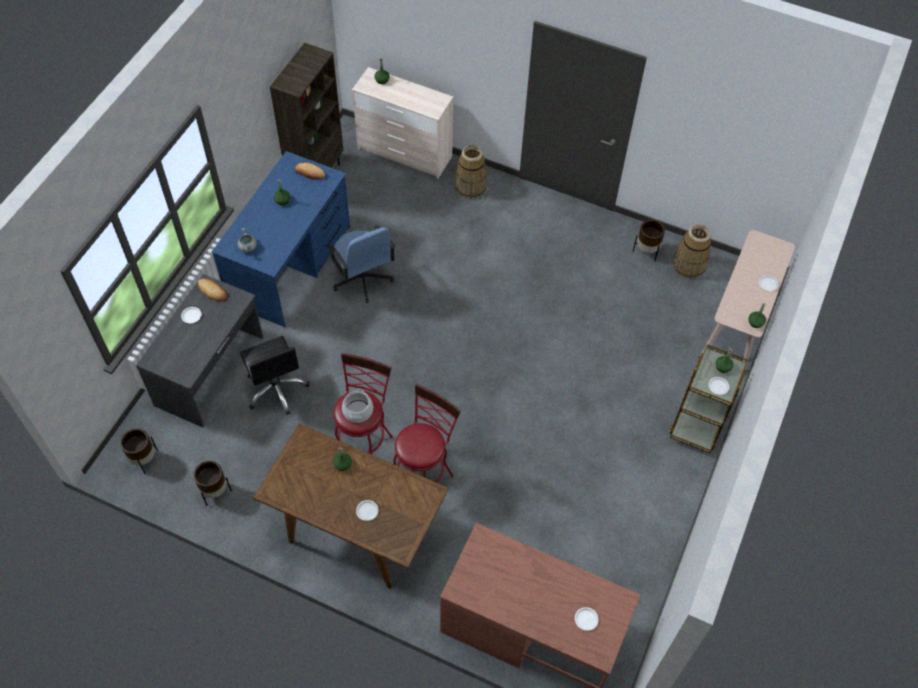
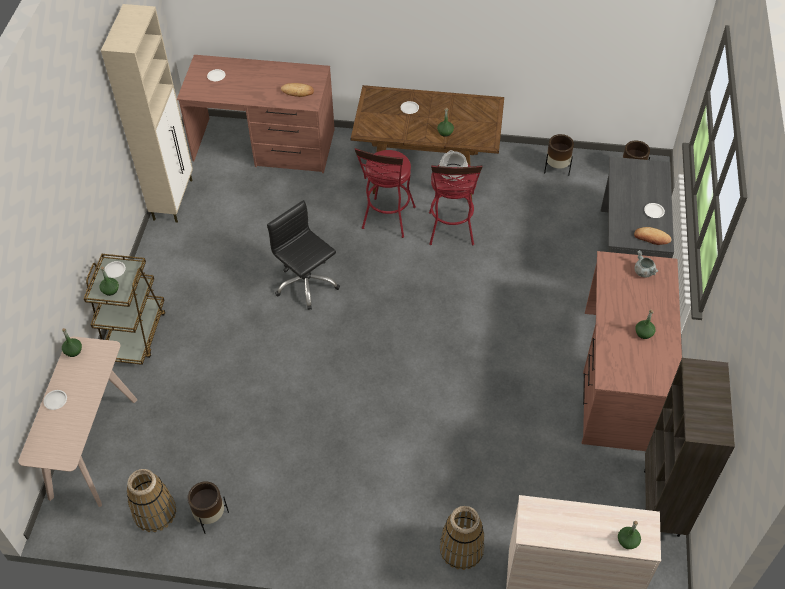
camera: 165 degrees right, 5 degrees down
(276, 389) = (556, 256): black office chair -> black office chair (306, 284)
(291, 264) = (620, 379): blue desk -> brown desk
(310, 173) = (636, 376): bread -> bread (297, 91)
(362, 279) = (533, 384): blue office chair -> none
(650, 577) = (173, 199): none -> beige cabinet

